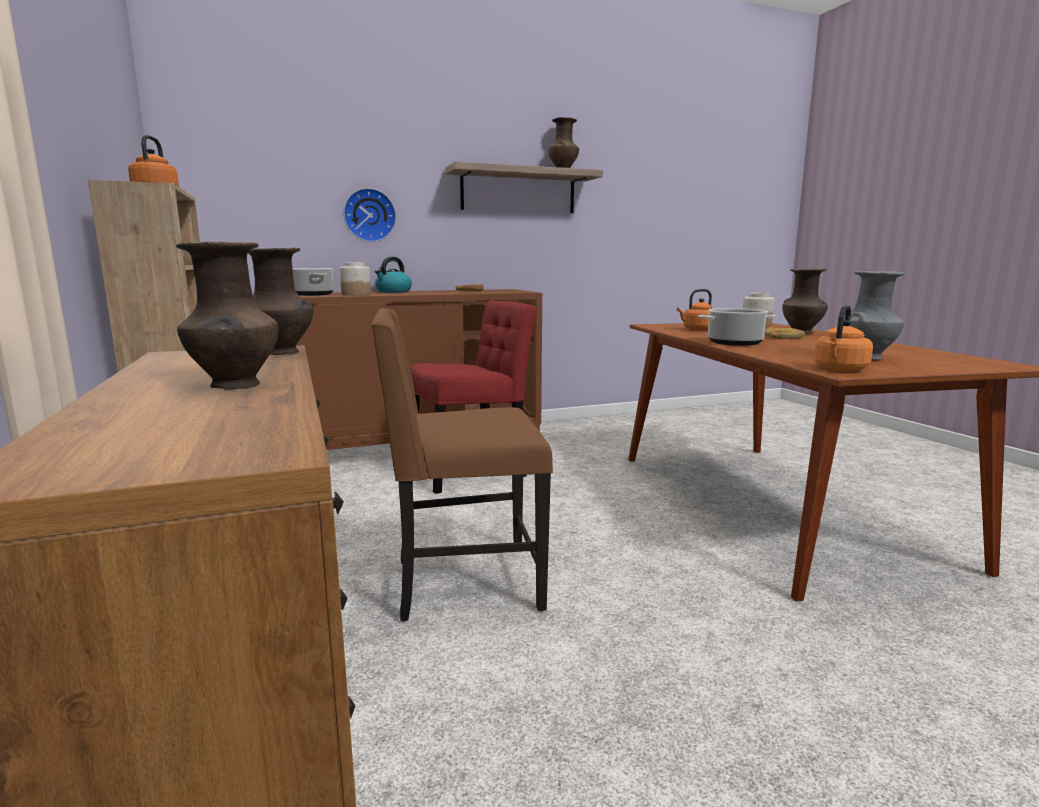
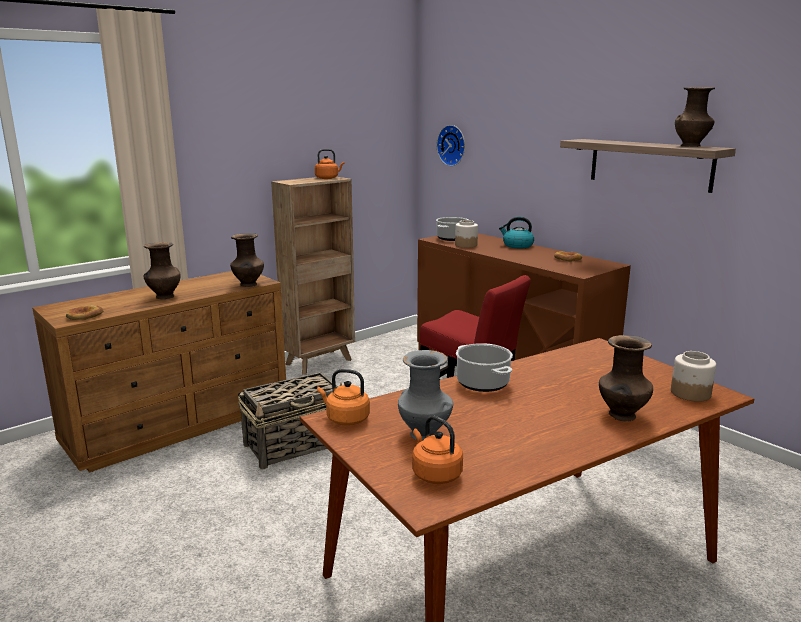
camera: 70 degrees right, 5 degrees up
(369, 215) = (522, 178): wall clock -> wall clock (453, 145)
(463, 583) = (296, 445): brown chair -> basket
(697, 330) = (581, 366): orange kettle -> orange kettle (435, 474)
(783, 337) = (563, 404): bread -> bread (84, 315)

